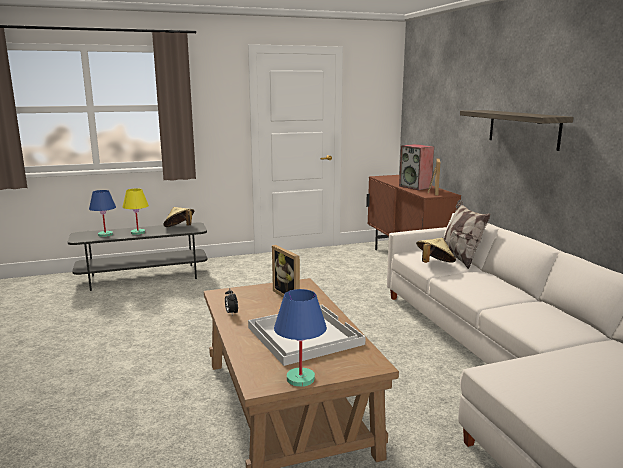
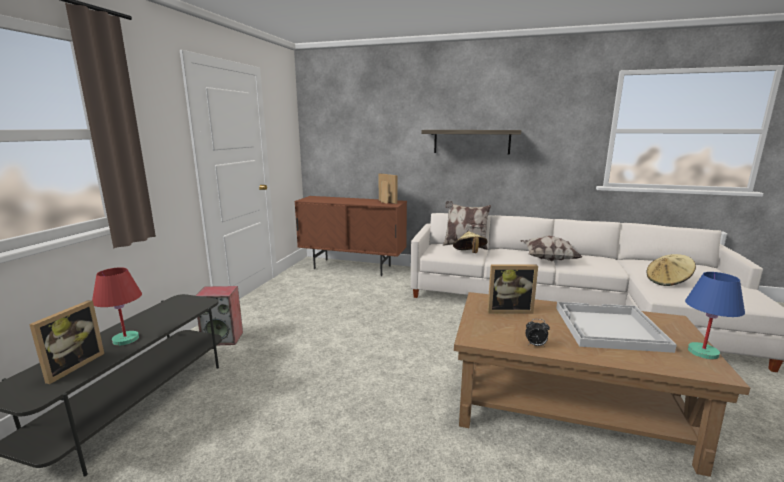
camera: 55 degrees left, 0 degrees up
(105, 234) = (71, 366): blue table lamp -> picture frame
(138, 232) = (125, 339): yellow table lamp -> red table lamp
(179, 228) = (173, 310): beige hat -> beige hat (668, 281)
(415, 187) = (361, 201): speaker -> speaker (223, 338)
(502, 298) = (547, 259): none -> pillow

